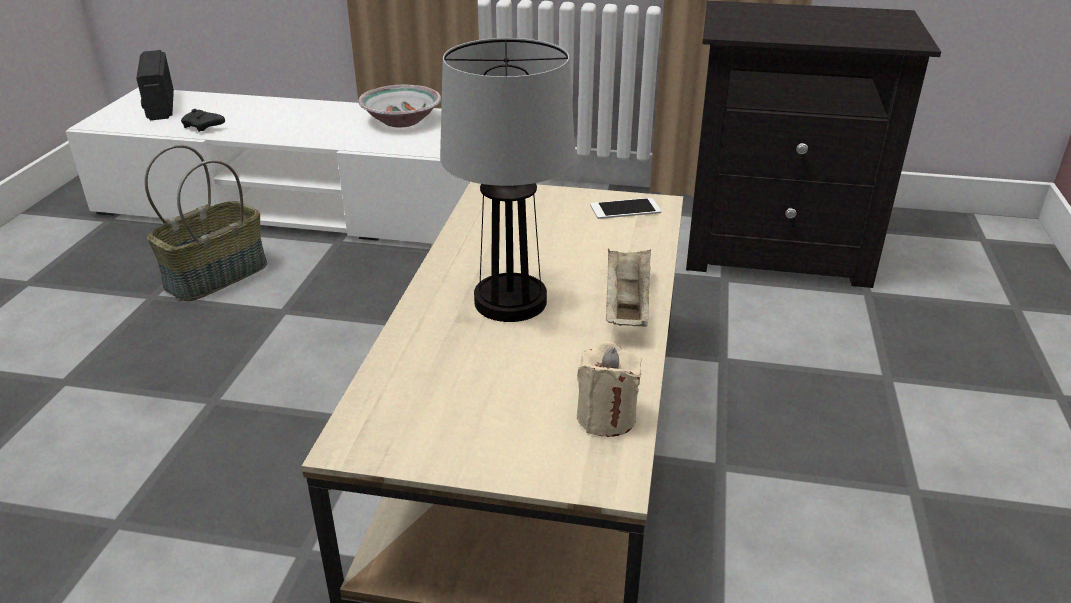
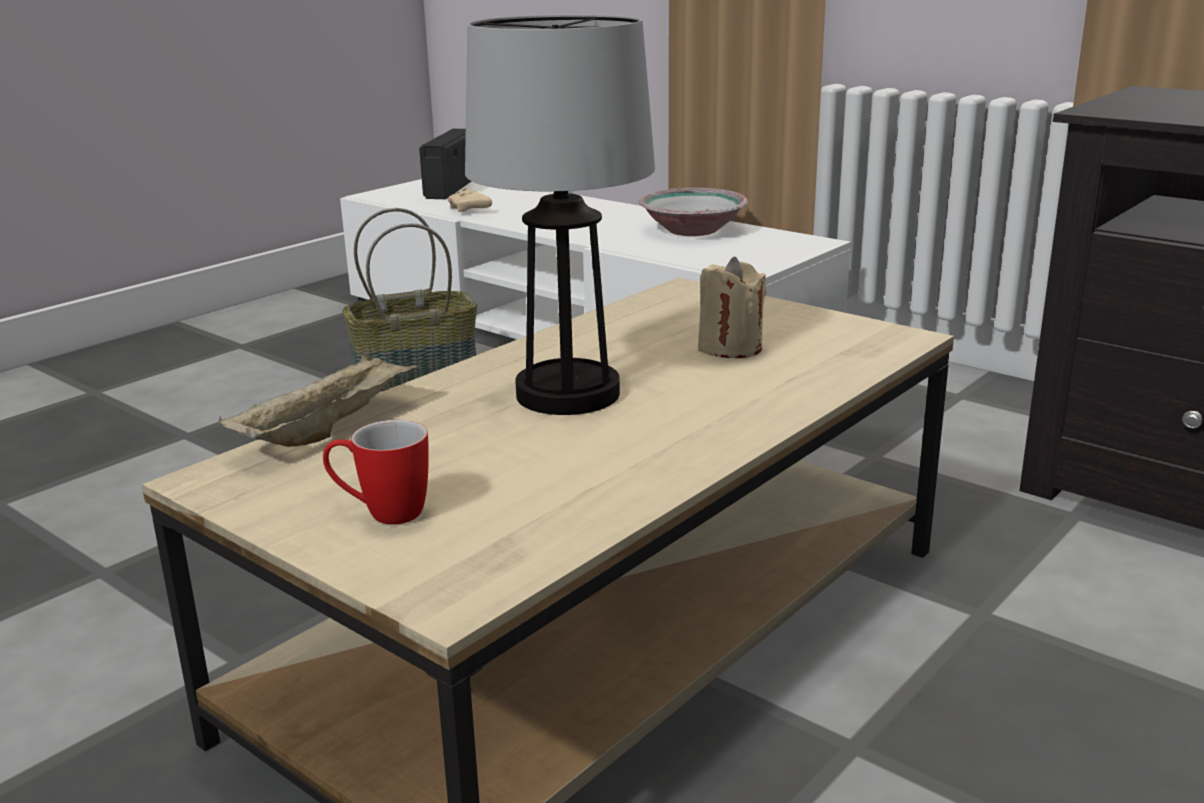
camera: 30 degrees right, 10 degrees down
(203, 127) = (470, 210): black game controller -> beige game controller
(501, 433) = (382, 513): none -> mug
(606, 418) = (530, 533): beige candle -> beige candle (730, 348)
(625, 209) = (846, 334): phone -> none
(626, 305) = (714, 429): beige tray -> beige tray (328, 428)

